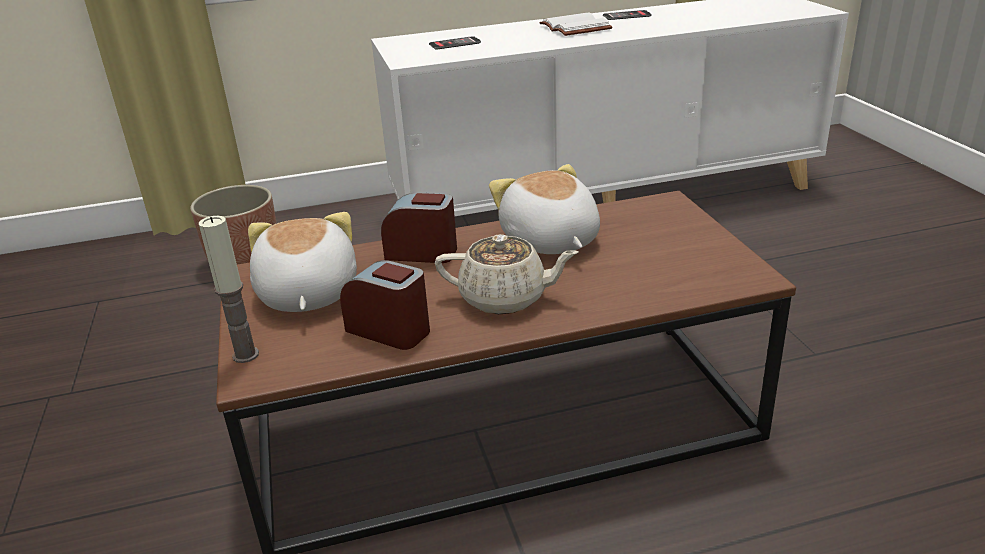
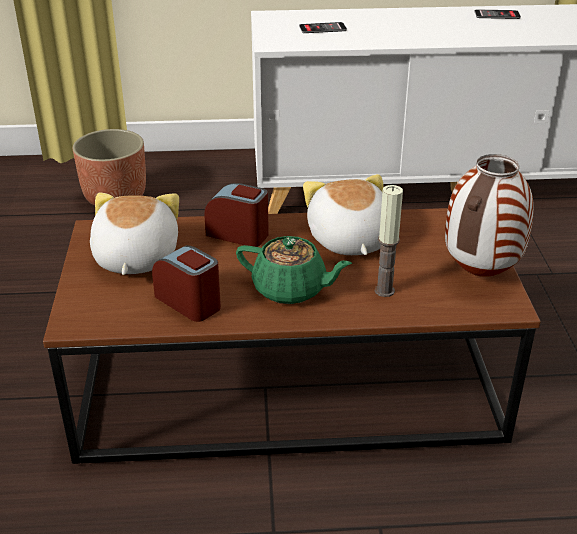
camera: 10 degrees right, 5 degrees up
(245, 355) = (74, 304): candle -> candle (384, 290)
(505, 298) = (291, 289): beige teapot -> green teapot
(572, 28) = (438, 24): white book -> none
(707, 251) = (479, 273): none -> vase

